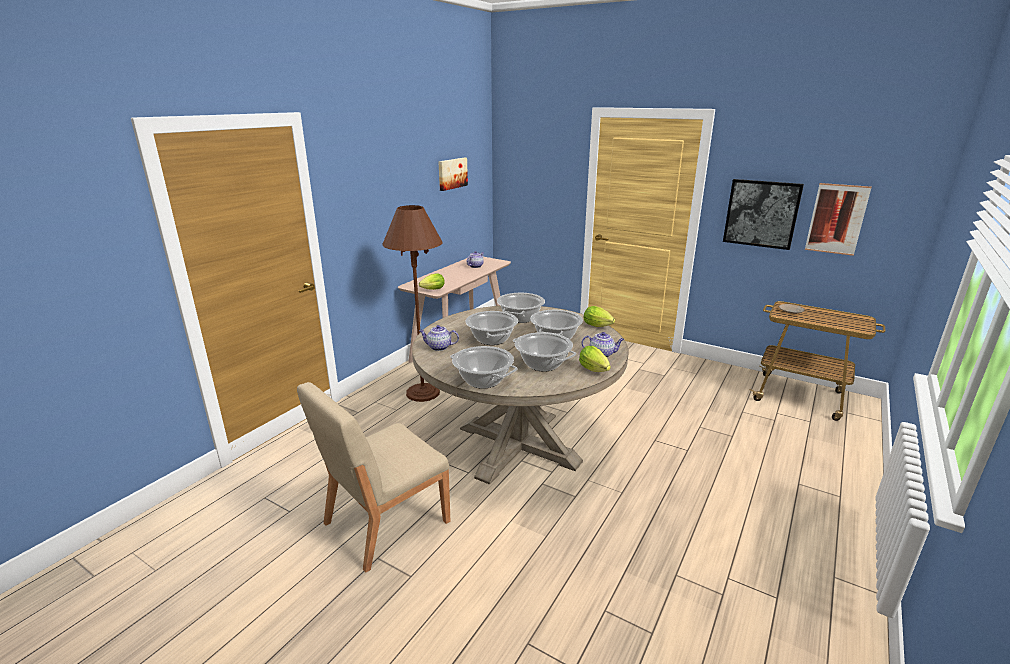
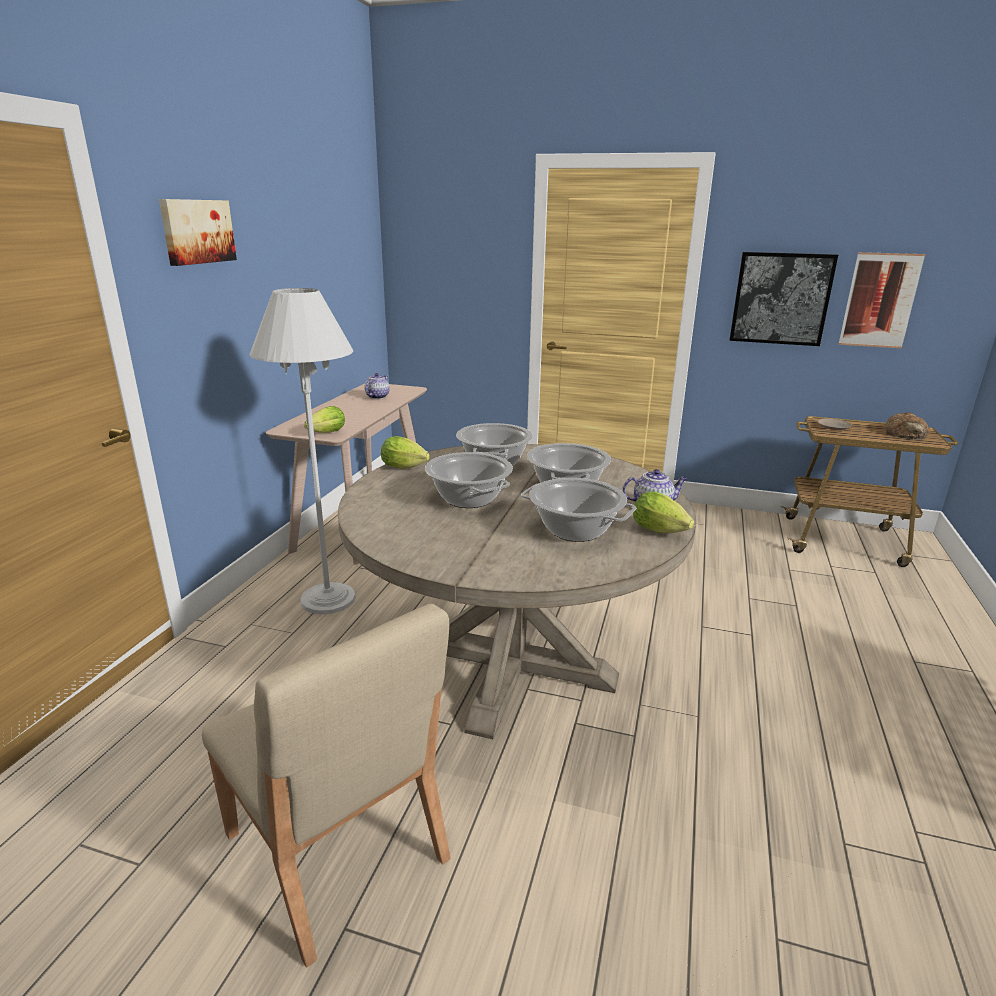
camera: 15 degrees left, 0 degrees up
(385, 522) = (336, 849): beige chair -> beige chair turned 75 degrees counterclockwise
(423, 393) = (328, 599): brown floor lamp -> white floor lamp
(438, 347) = (387, 520): teapot -> none
(452, 173) = (331, 253): picture -> picture (197, 231)
(483, 380) = (495, 568): cooking pot -> none
(599, 326) = (618, 465): lettuce -> lettuce (406, 467)
(847, 320) = (906, 433): none -> bread

